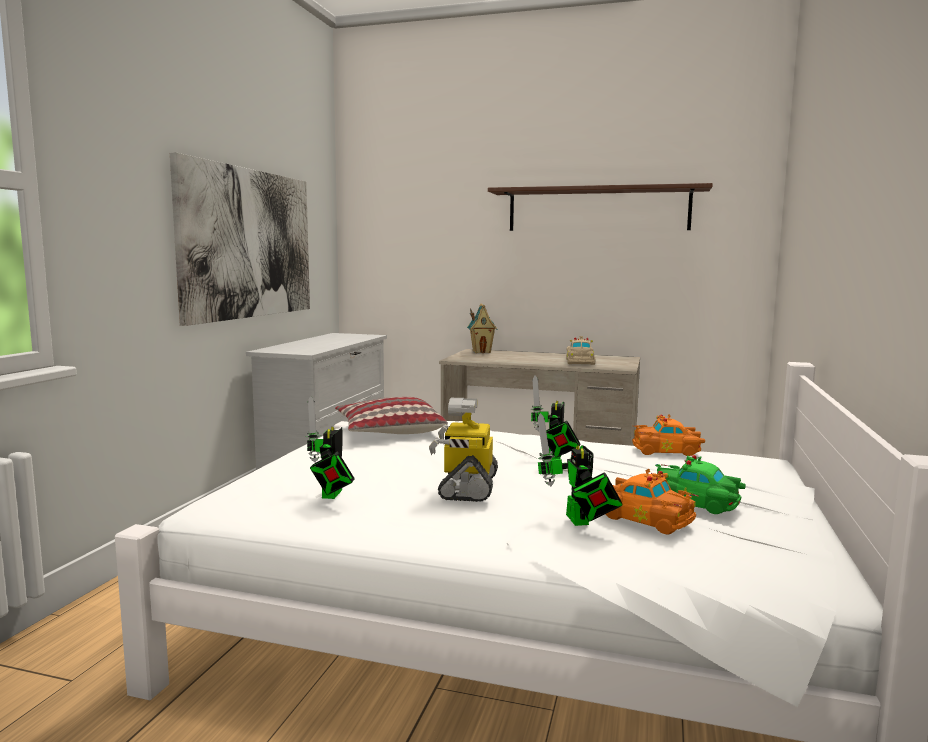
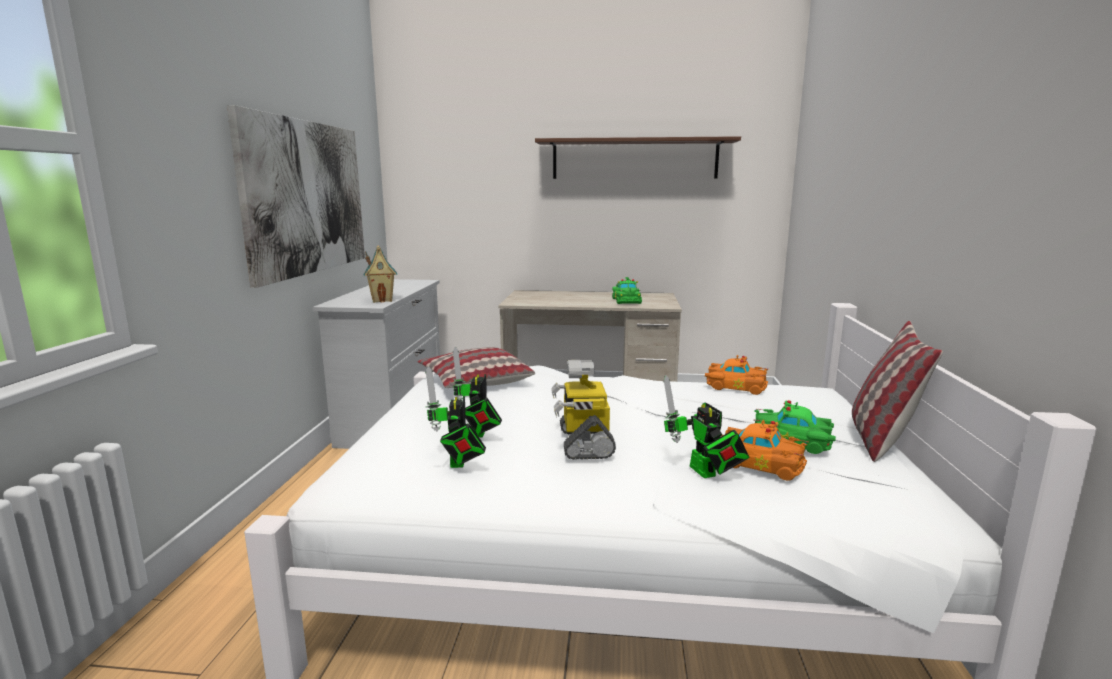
camera: 10 degrees left, 5 degrees up
(481, 352) = (531, 293): toy house -> toy house (382, 300)
(554, 459) = (645, 404): toy robot -> toy robot (478, 434)
(580, 361) = (626, 300): beige toy car -> green toy car
(667, 451) = (734, 387): orange toy car -> orange toy car turned 150 degrees counterclockwise
(807, 507) = (880, 438): none -> pillow

